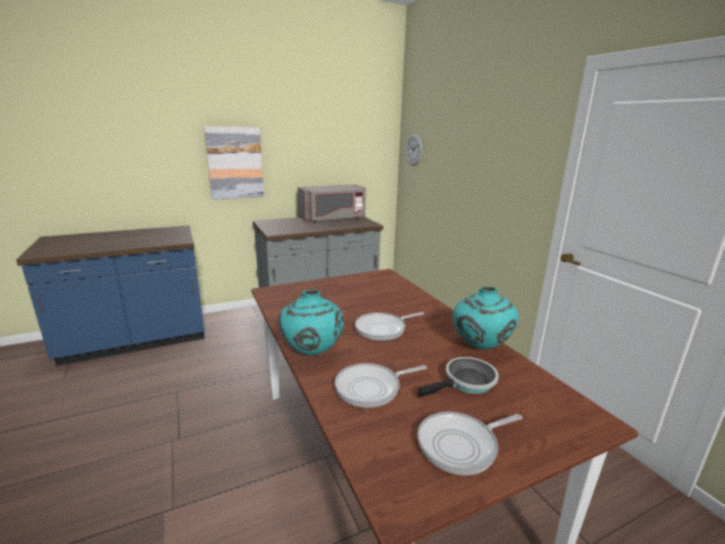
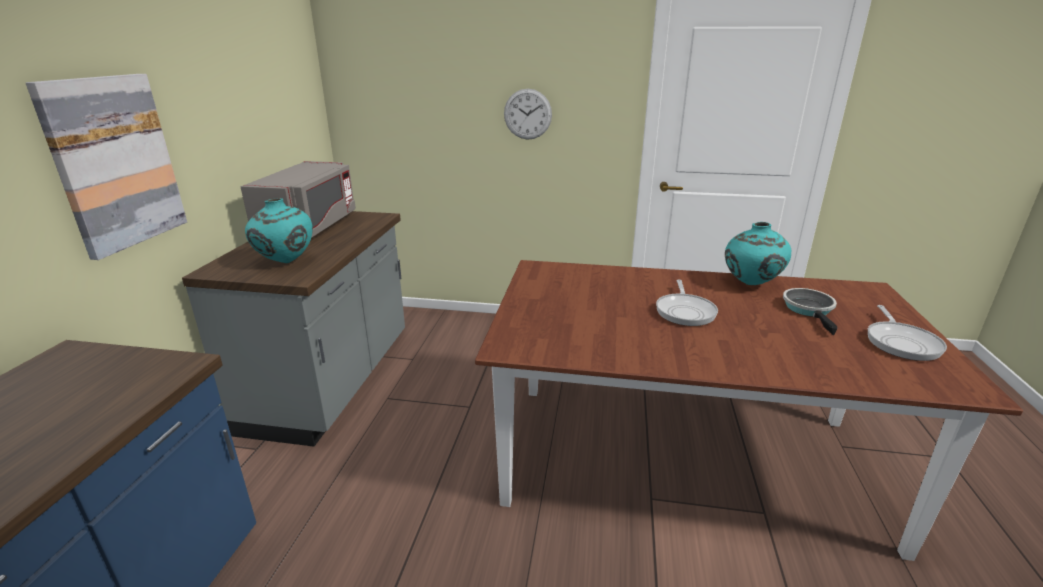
camera: 55 degrees left, 5 degrees up
(312, 353) = (717, 363): turquoise vase -> turquoise vase (286, 262)
(371, 388) = (805, 352): frying pan -> none
(414, 150) = (368, 91): wall clock -> wall clock (527, 114)

